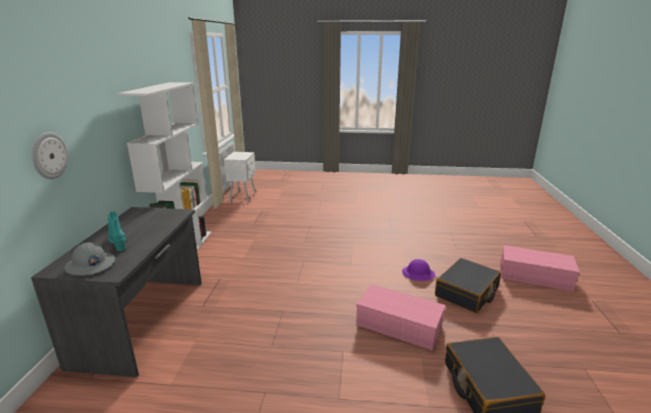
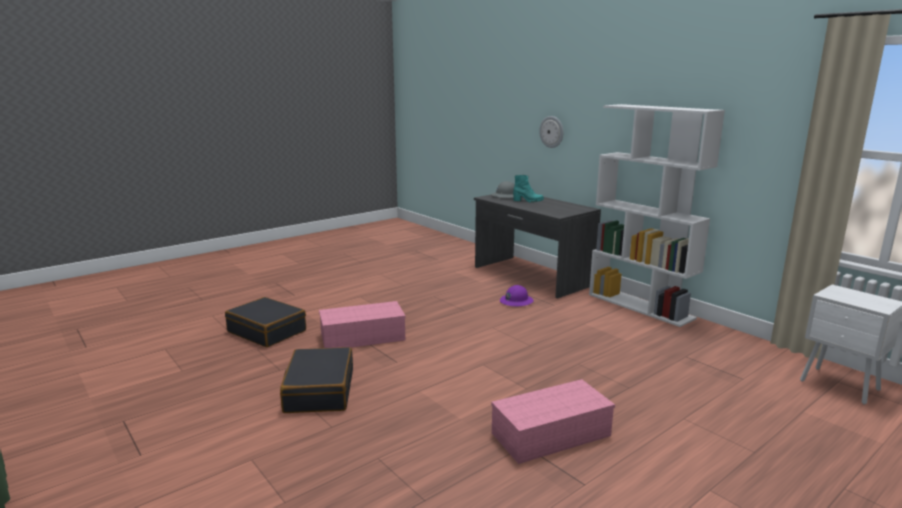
camera: 135 degrees right, 5 degrees down
(418, 274) = (394, 387): purple hard hat -> purple hard hat (516, 301)
(533, 276) = (230, 459): pink storage box -> pink storage box (551, 433)

